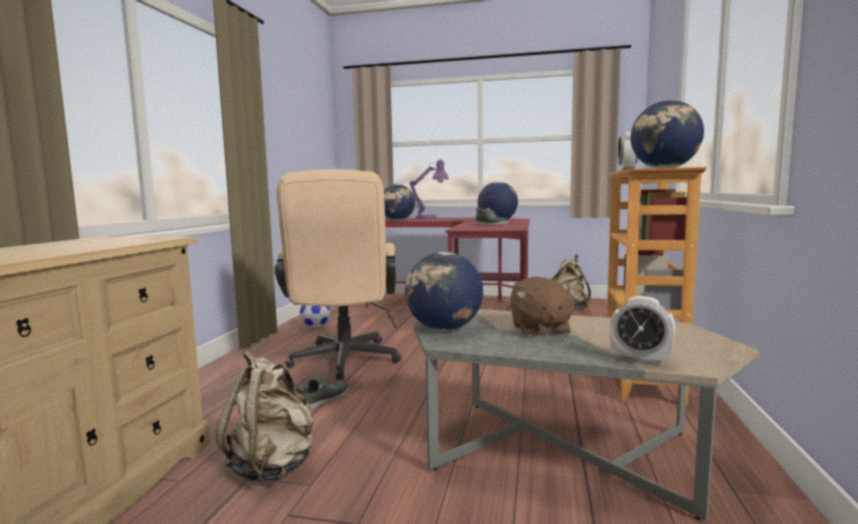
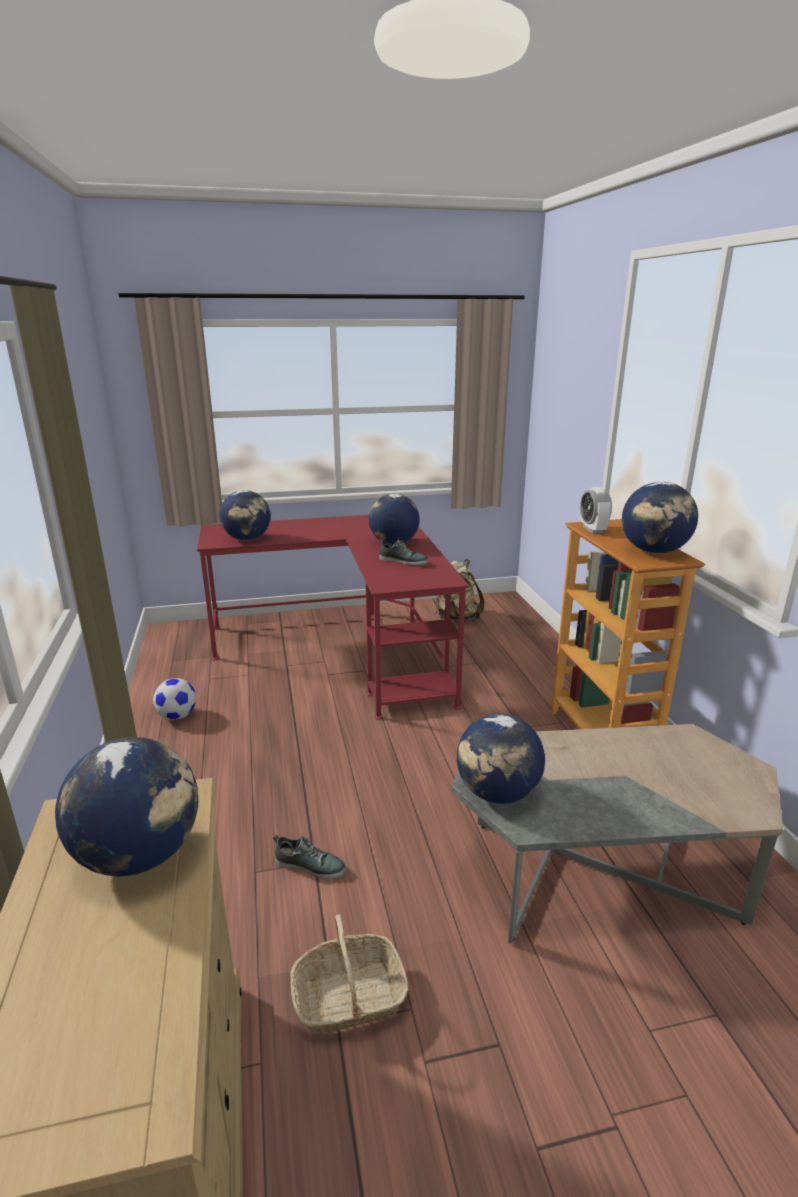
camera: 25 degrees left, 15 degrees up
(102, 243) = (140, 854): none -> globe
(273, 466) = (349, 997): beige backpack -> basket
(322, 400) = (310, 865): shoe -> shoe turned 90 degrees clockwise
(343, 363) = (278, 786): beige office chair -> none
(430, 218) = (286, 528): purple table lamp -> none
(539, 330) = (587, 772): brown plush toy -> none
(640, 360) = (712, 815): alarm clock -> none

